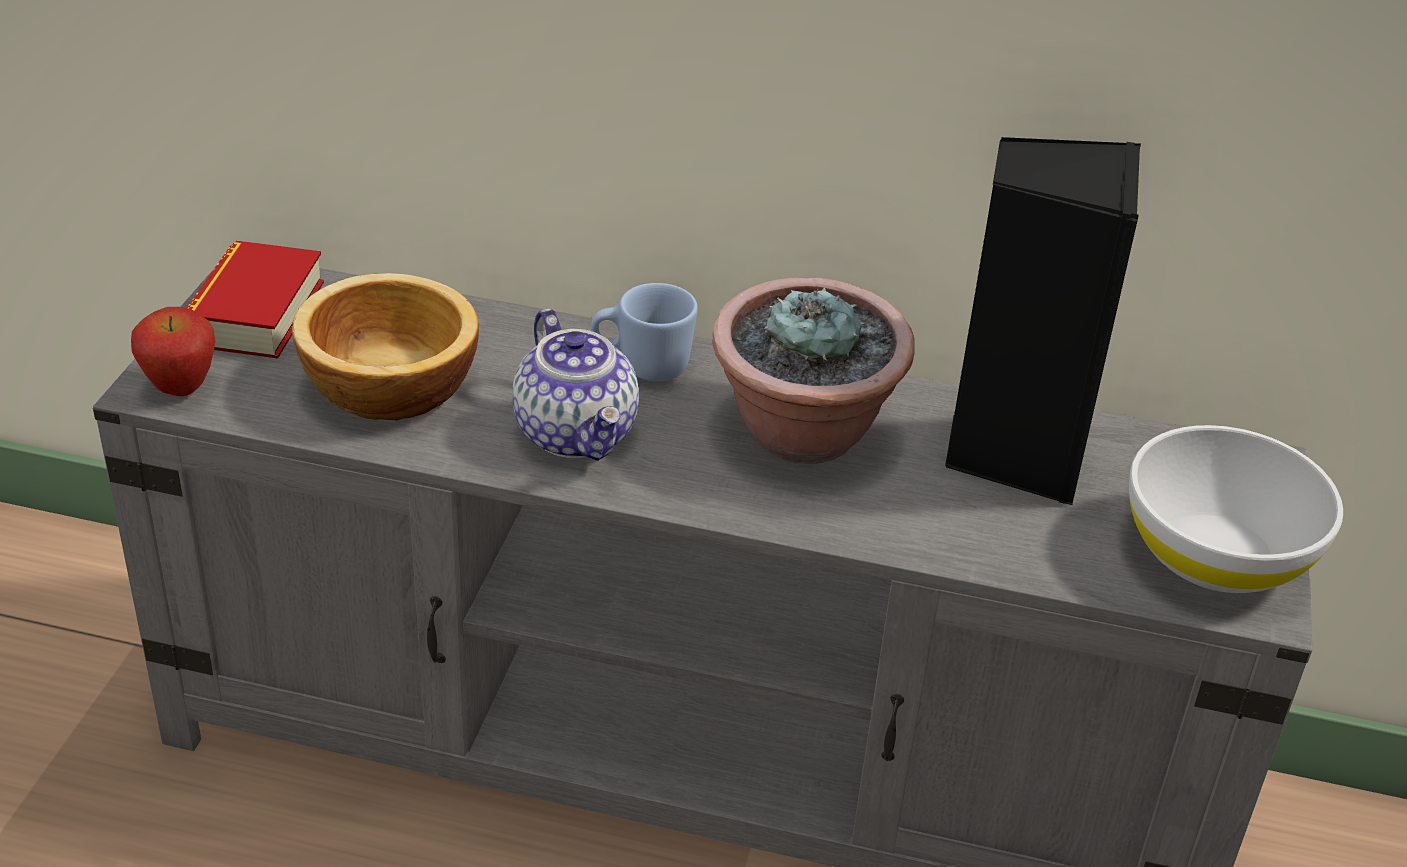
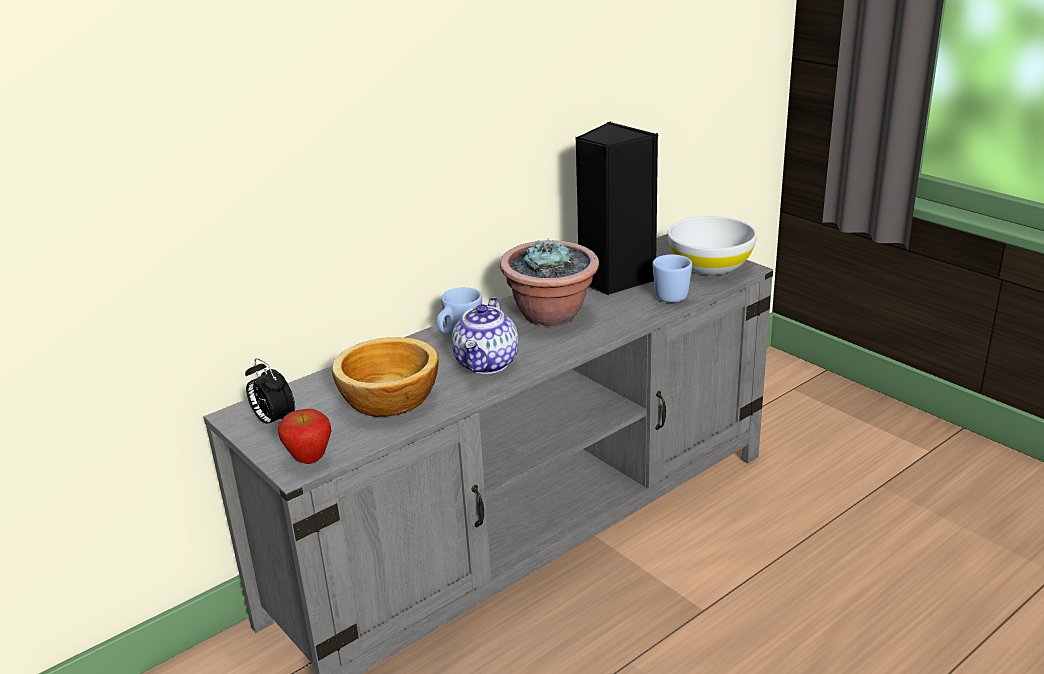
camera: 50 degrees left, 10 degrees down
(255, 313) = (273, 421): book -> alarm clock
(578, 434) = (487, 363): teapot -> teapot turned 90 degrees clockwise
(1035, 547) = (671, 294): none -> blue mug

